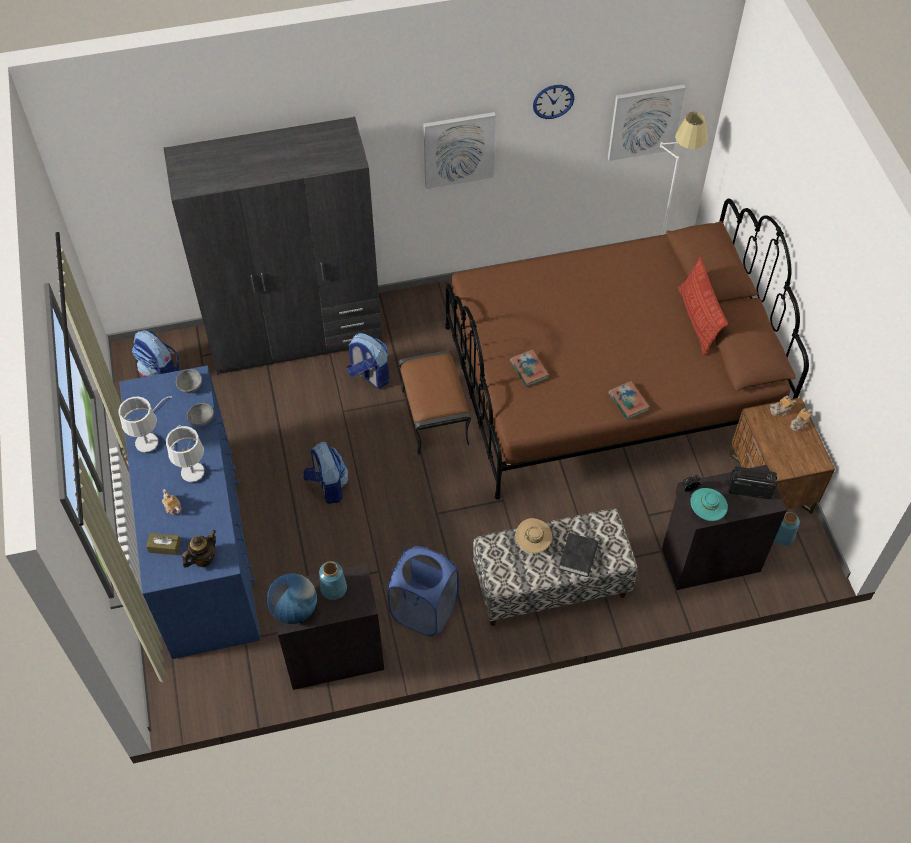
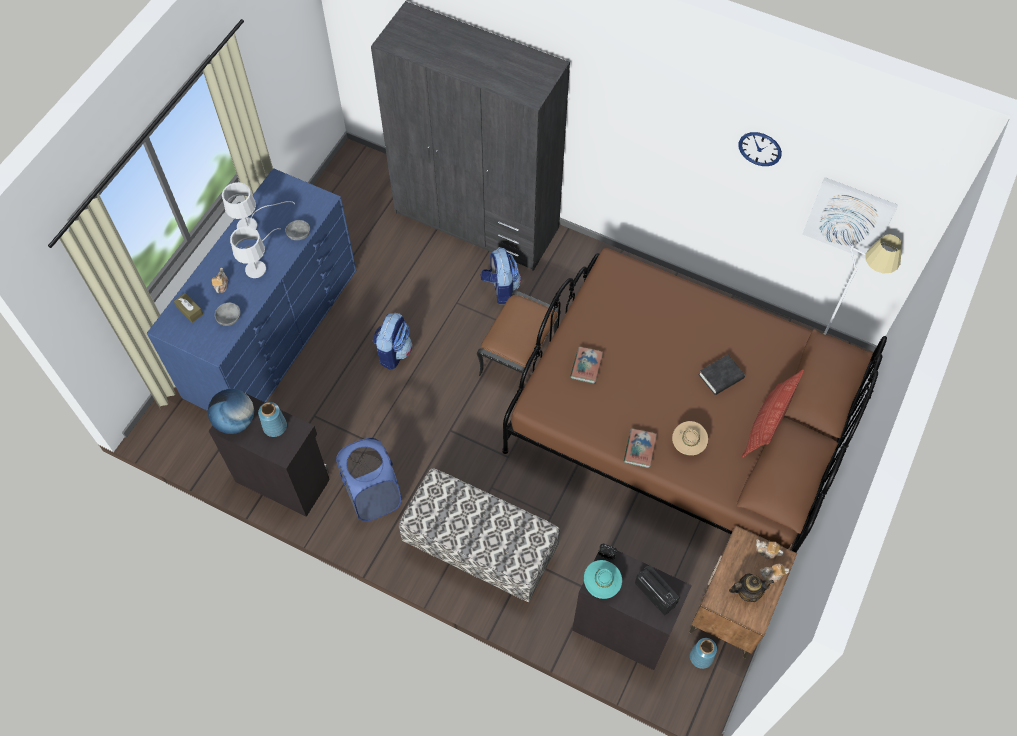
camera: 40 degrees right, 5 degrees up
(160, 372) = (359, 184): backpack -> none
(191, 386) = (315, 204): grey bowl -> grey bowl (229, 319)
(203, 558) = (205, 337): teapot -> teapot (747, 592)
(459, 149) = (661, 143): picture -> none
(533, 542) = (469, 504): beige hat -> beige hat (688, 444)
(578, 557) = (492, 542): black book -> black book (721, 377)

